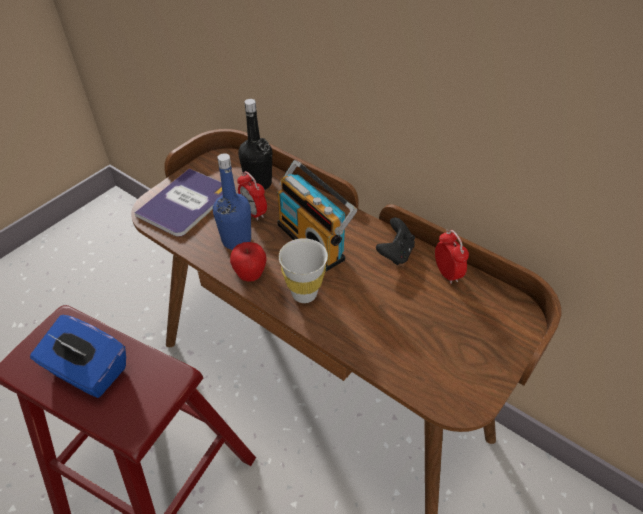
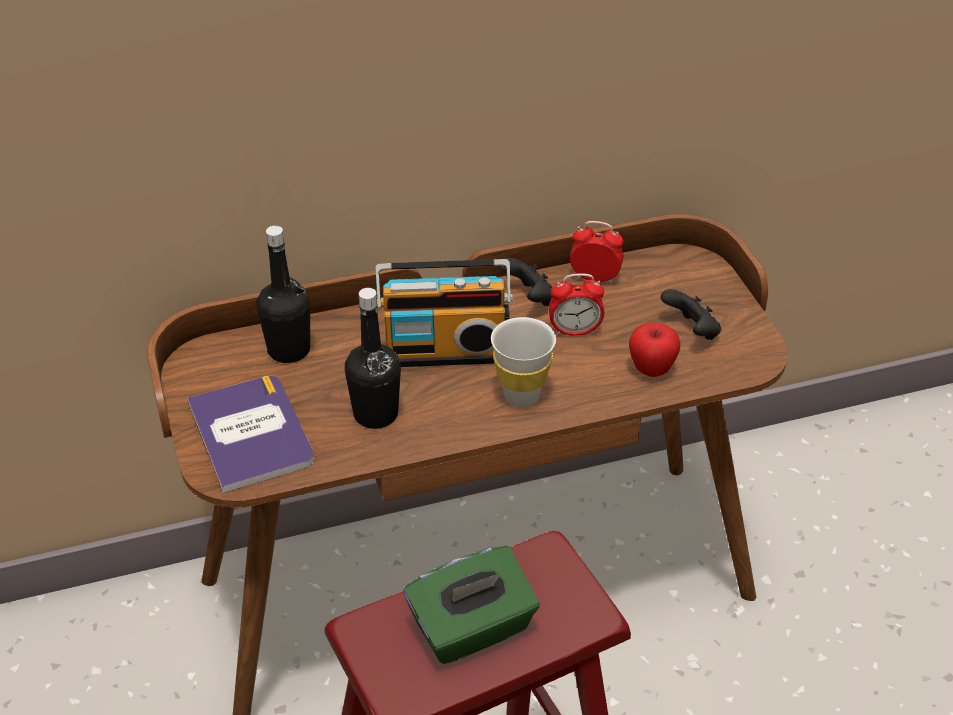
camera: 55 degrees left, 5 degrees down
(88, 371) = (472, 629): blue tissue box -> green tissue box
(236, 240) = (376, 414): blue bottle -> black bottle
(250, 275) = (448, 427): apple -> apple (651, 370)
(254, 212) = (341, 378): alarm clock -> alarm clock (574, 331)
(449, 350) = (691, 331): none -> black game controller

